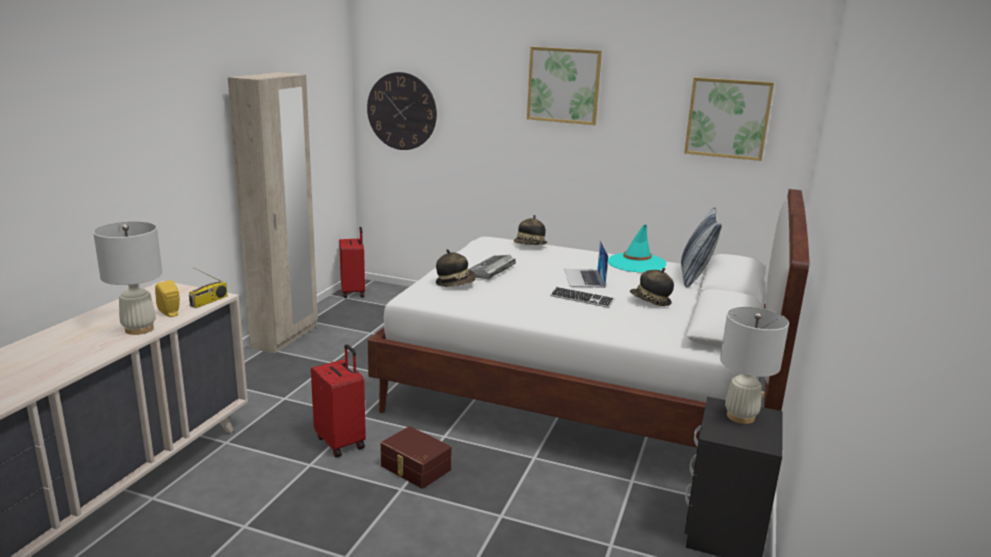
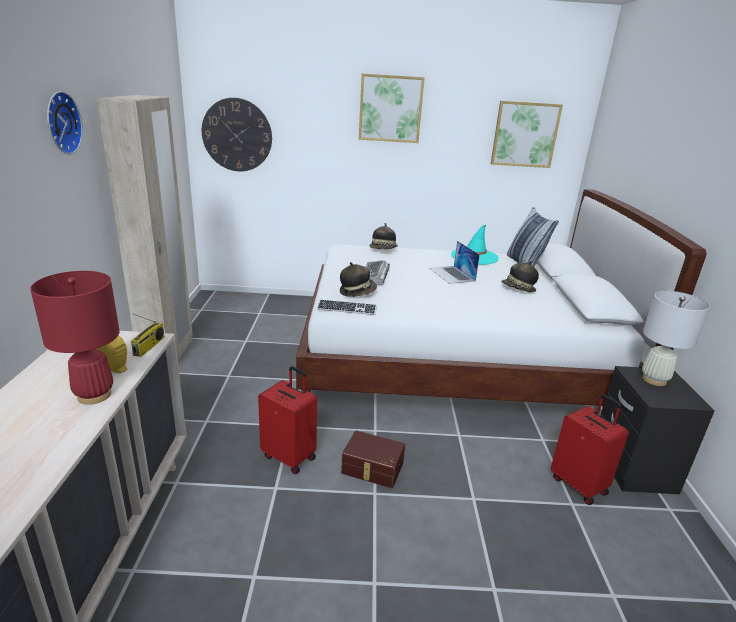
camera: 20 degrees left, 5 degrees up
(139, 329) = (94, 395): white table lamp -> red table lamp
(186, 99) = (60, 123): none -> wall clock
(354, 292) = (205, 304): red suitcase -> red suitcase (579, 485)
(582, 299) = (468, 293): keyboard -> keyboard (347, 309)

